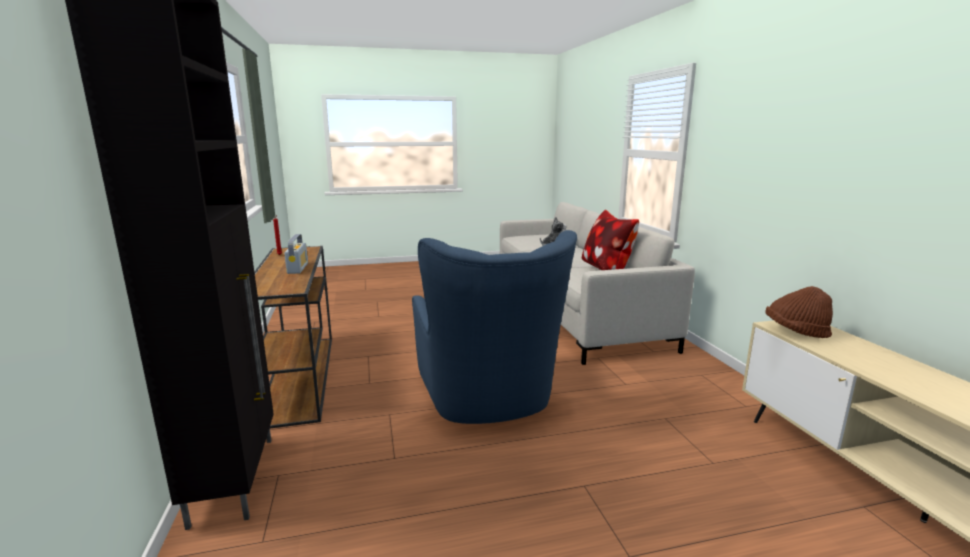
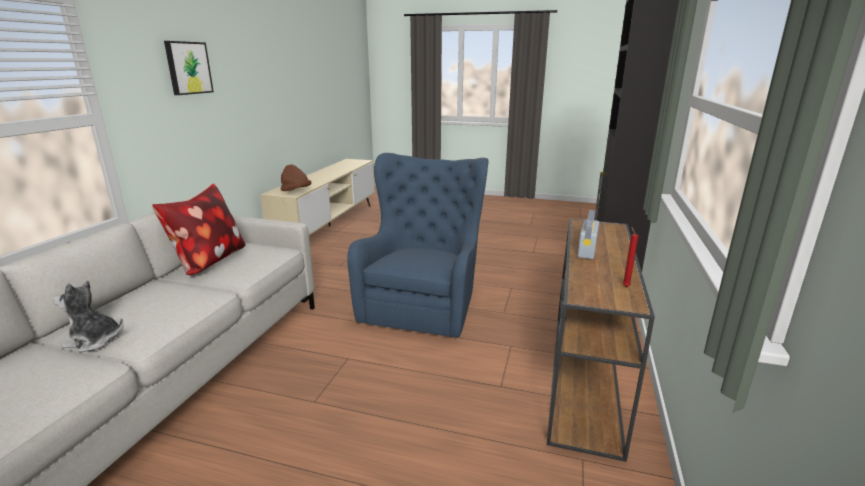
camera: 150 degrees left, 5 degrees up
(764, 116) = (188, 68): none -> picture

